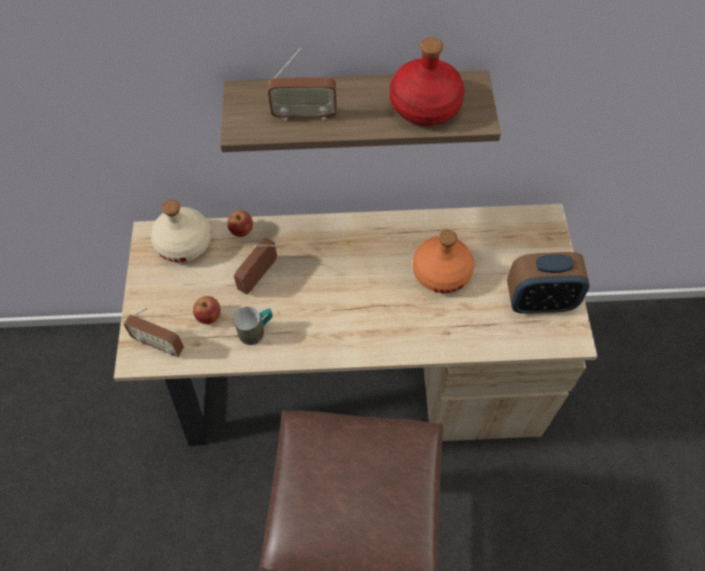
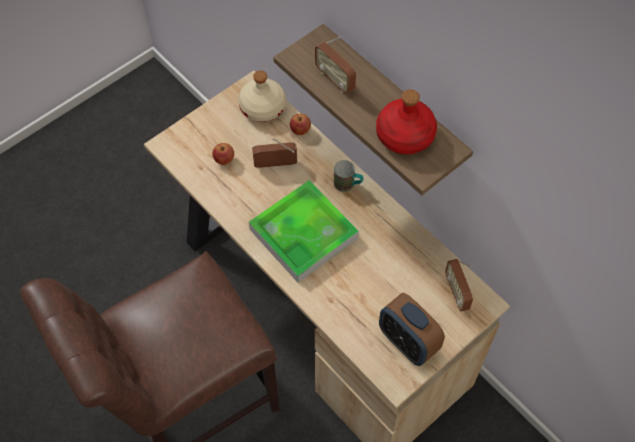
camera: 50 degrees right, 0 degrees up
(159, 344) = (183, 149): radio -> radio (456, 292)
(257, 331) = (236, 192): mug -> mug (348, 185)
(356, 306) = (303, 234): none -> tray
(441, 272) = (375, 265): orange bottle -> none

